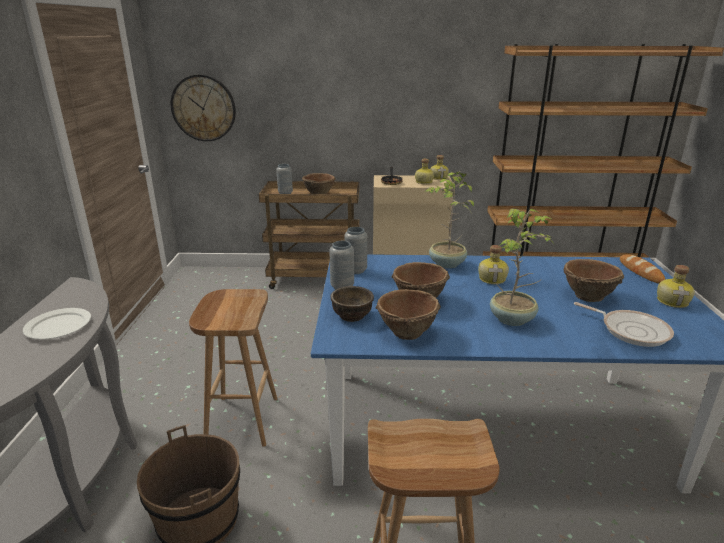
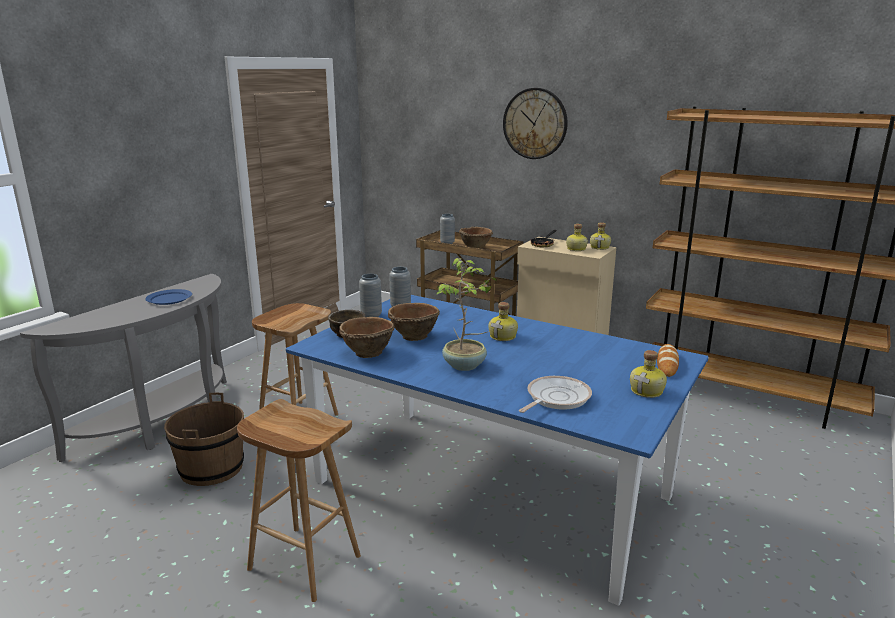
camera: 30 degrees right, 5 degrees down
(58, 326) = (169, 299): white plate -> blue plate
(203, 108) = (396, 155): wall clock -> wall clock (535, 123)
(446, 264) = (483, 318): potted plant -> none
(587, 296) = (567, 367): brown bowl -> none
(631, 330) = (555, 398): frying pan -> frying pan turned 120 degrees counterclockwise

